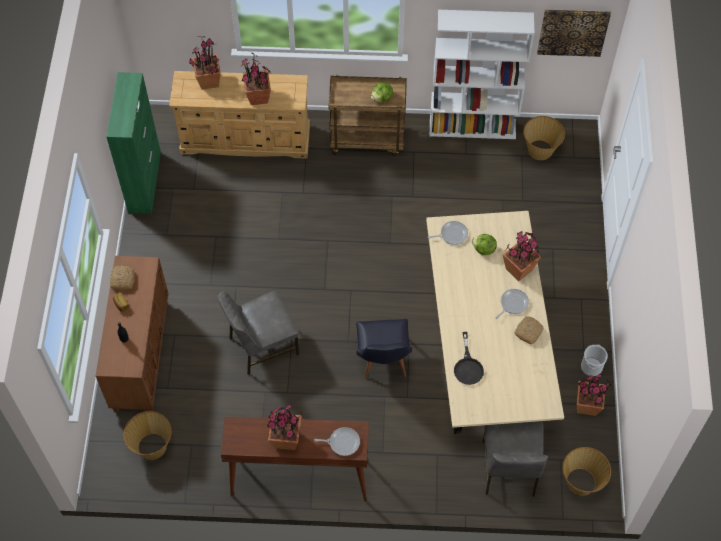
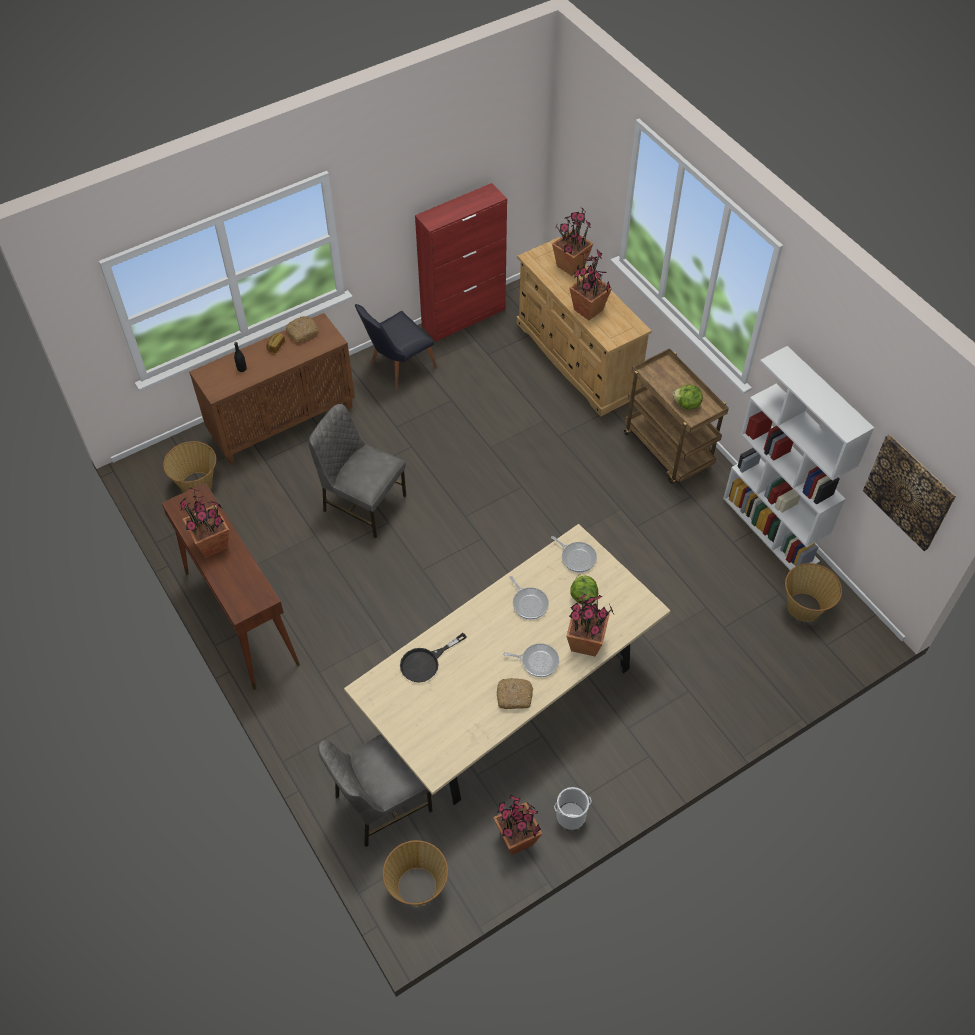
camera: 55 degrees right, 5 degrees down
(145, 182) = (464, 317): green cabinet -> red cabinet
(342, 442) = (241, 592): frying pan -> frying pan (529, 603)
(383, 362) = (421, 613): black chair -> black chair (397, 368)

